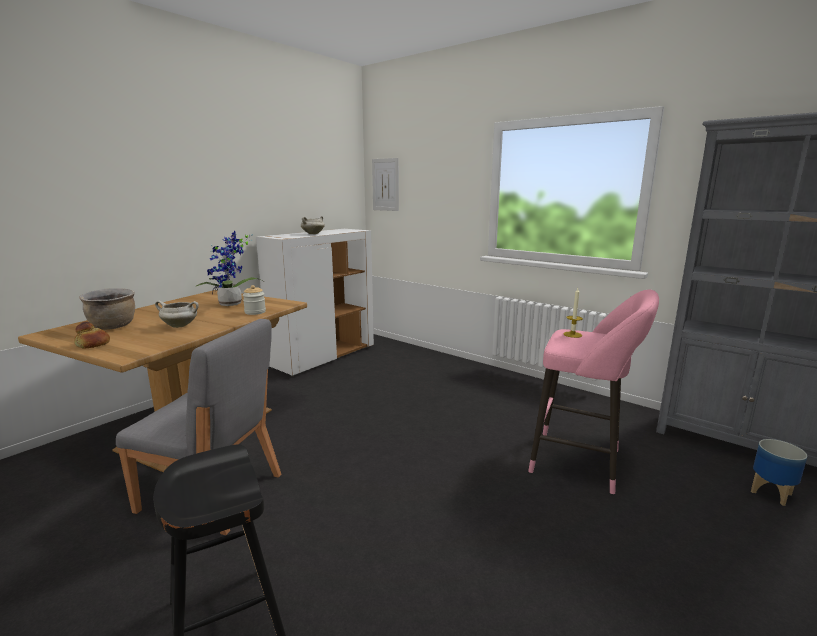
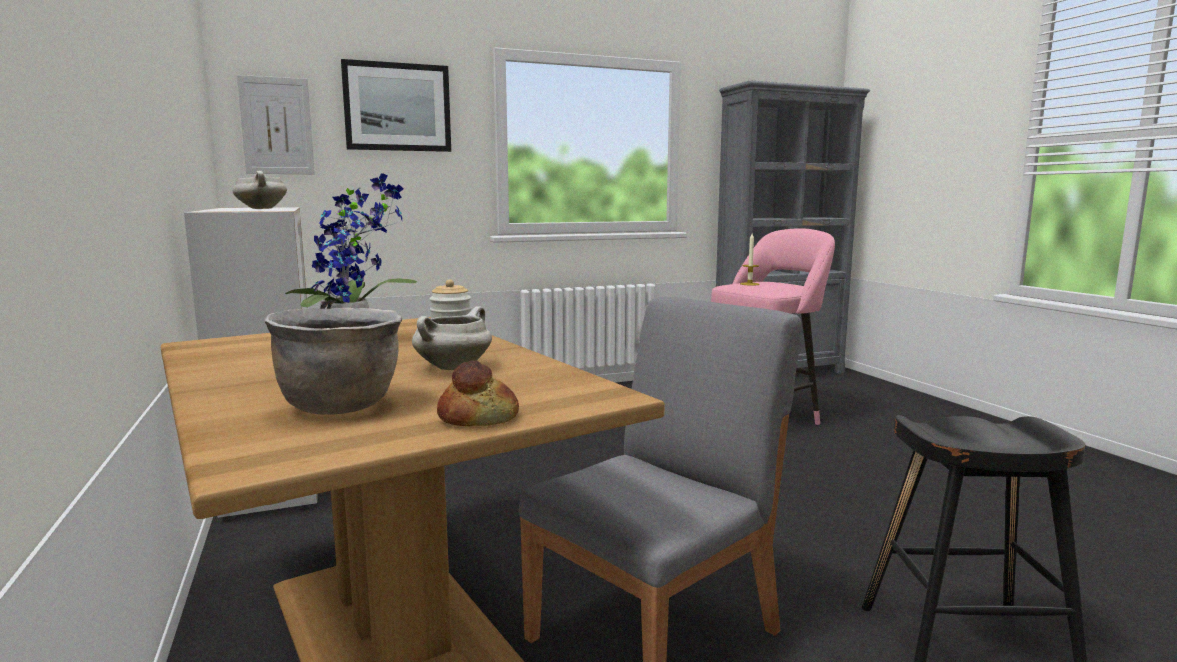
camera: 60 degrees left, 5 degrees down
(437, 170) = (397, 107): none -> picture
(771, 493) = (846, 387): planter -> none

